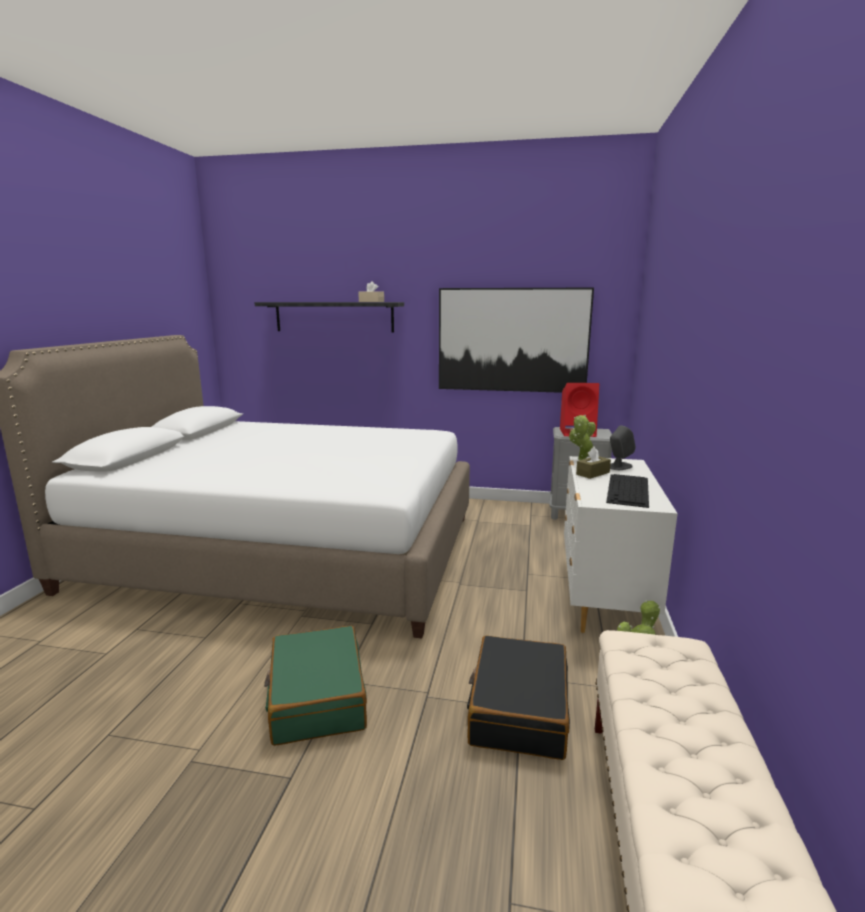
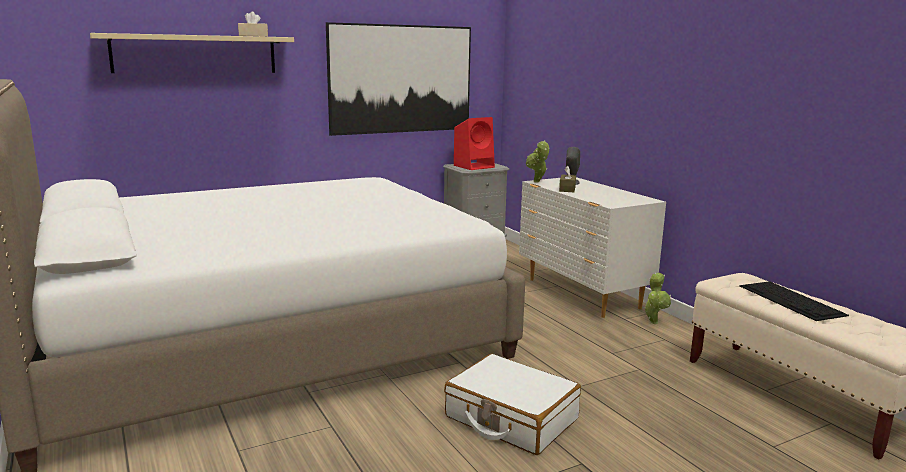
camera: 40 degrees left, 0 degrees up
(317, 697) = (511, 418): green suitcase -> white suitcase
(334, 317) = (195, 54): black shelf -> beige shelf
(518, 709) = (639, 369): black suitcase -> none
(628, 490) = (612, 194): keyboard -> keyboard (792, 300)

